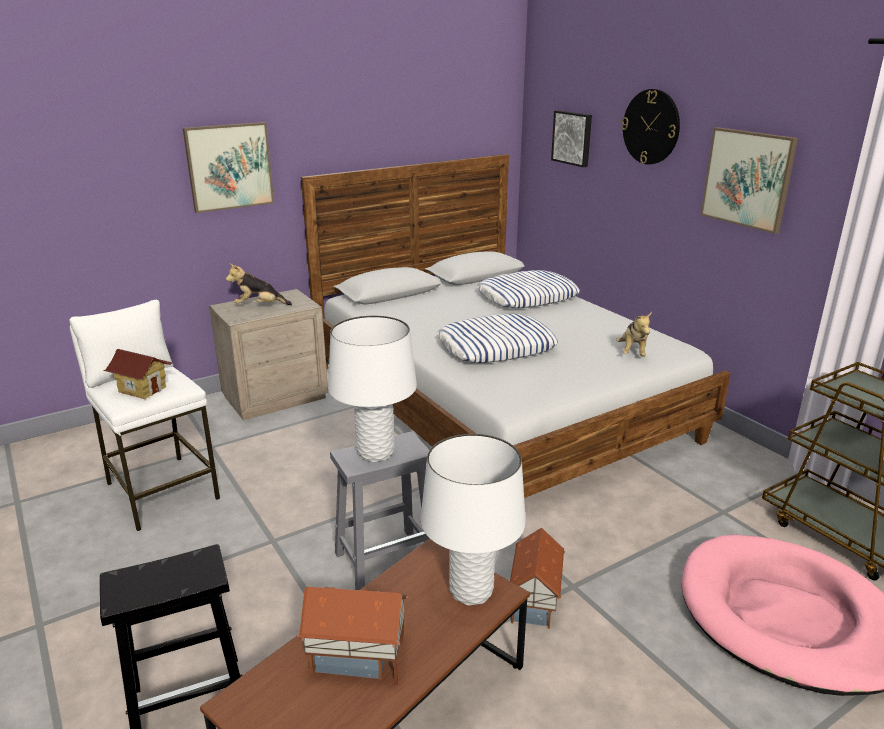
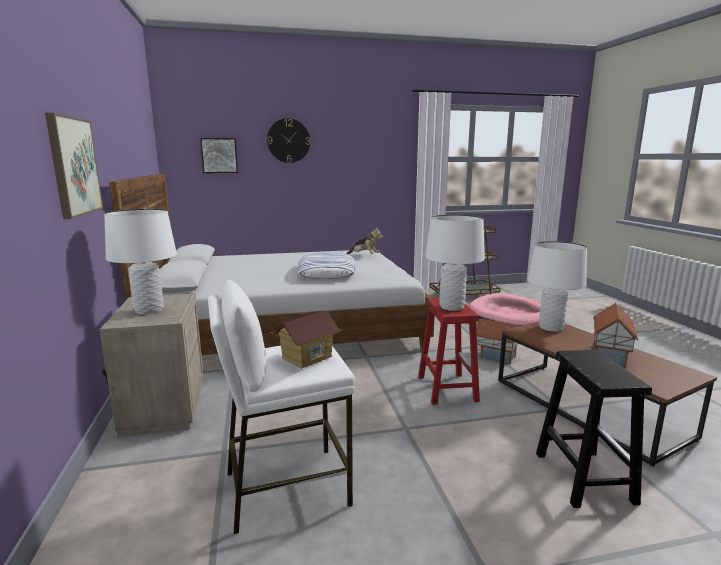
camera: 70 degrees left, 10 degrees down
(259, 306) = (149, 310): plush toy -> white table lamp
(387, 560) = (446, 388): grey stool -> red stool
(527, 297) = (256, 259): pillow -> none
(747, 178) = (358, 160): picture -> none

